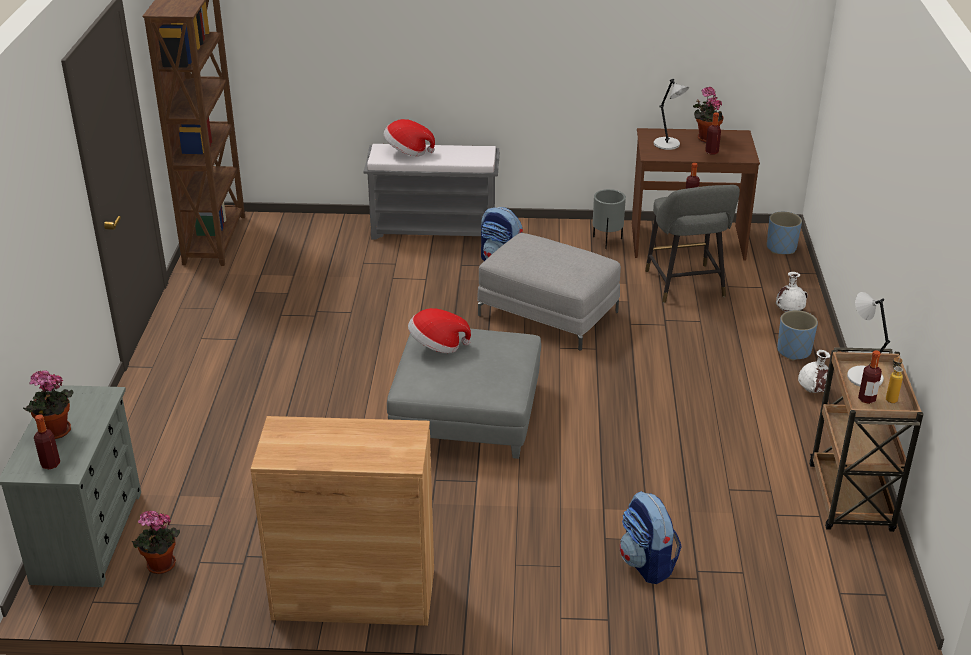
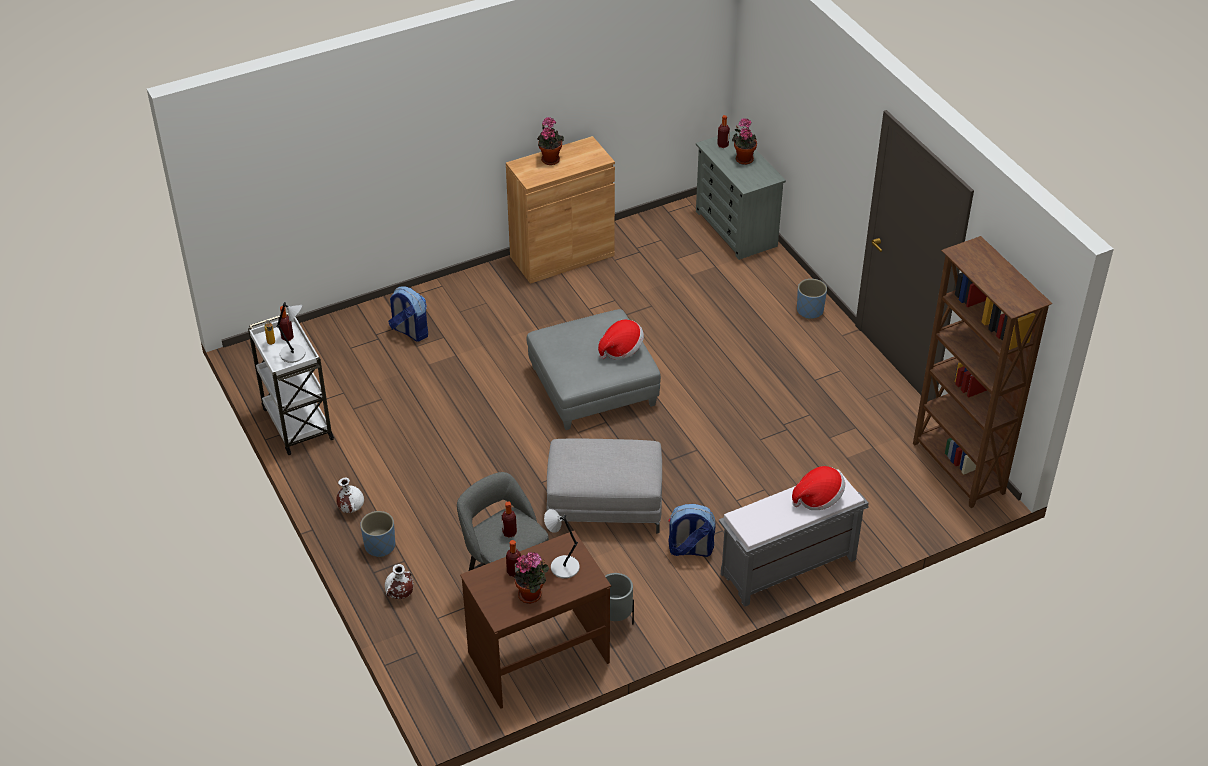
camera: 150 degrees right, 10 degrees up
(160, 567) = (678, 230): potted plant -> potted plant (550, 159)
(781, 248) = (440, 689): blue planter -> blue planter (809, 310)
(851, 499) = (297, 422): brown cart -> white cart

